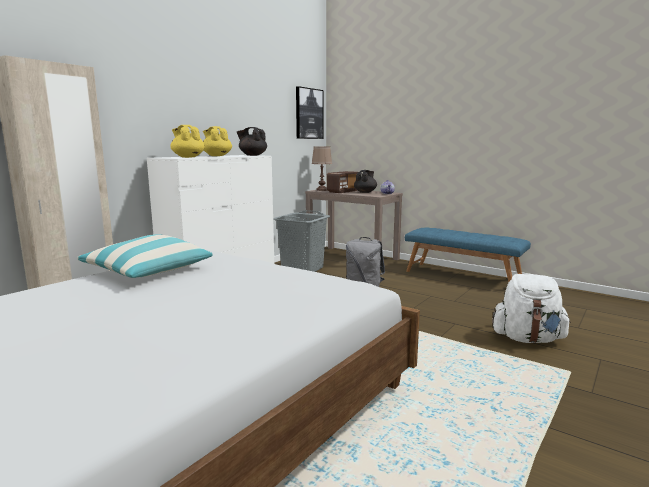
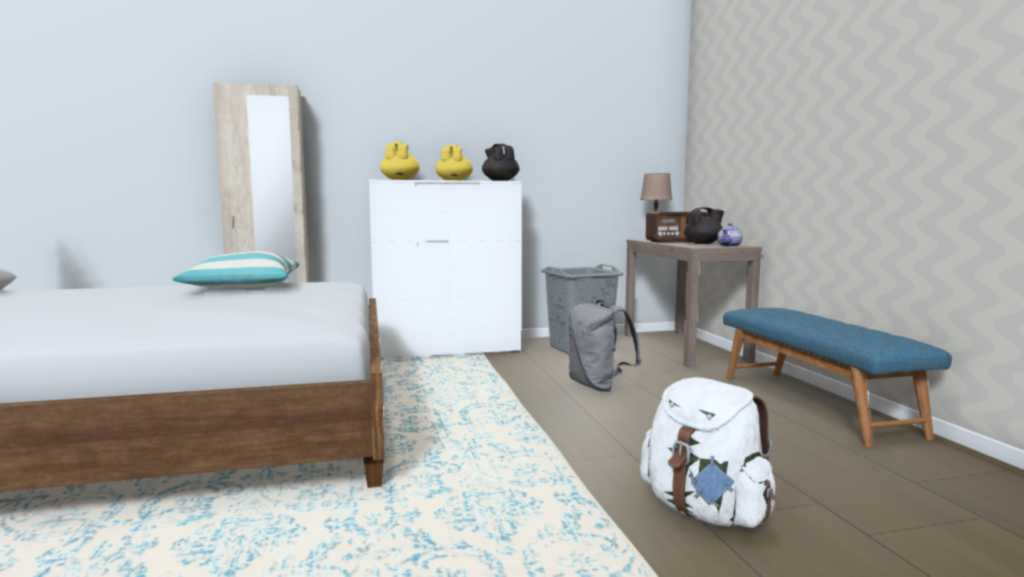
camera: 40 degrees right, 5 degrees down
(308, 113) = (646, 127): picture -> none

